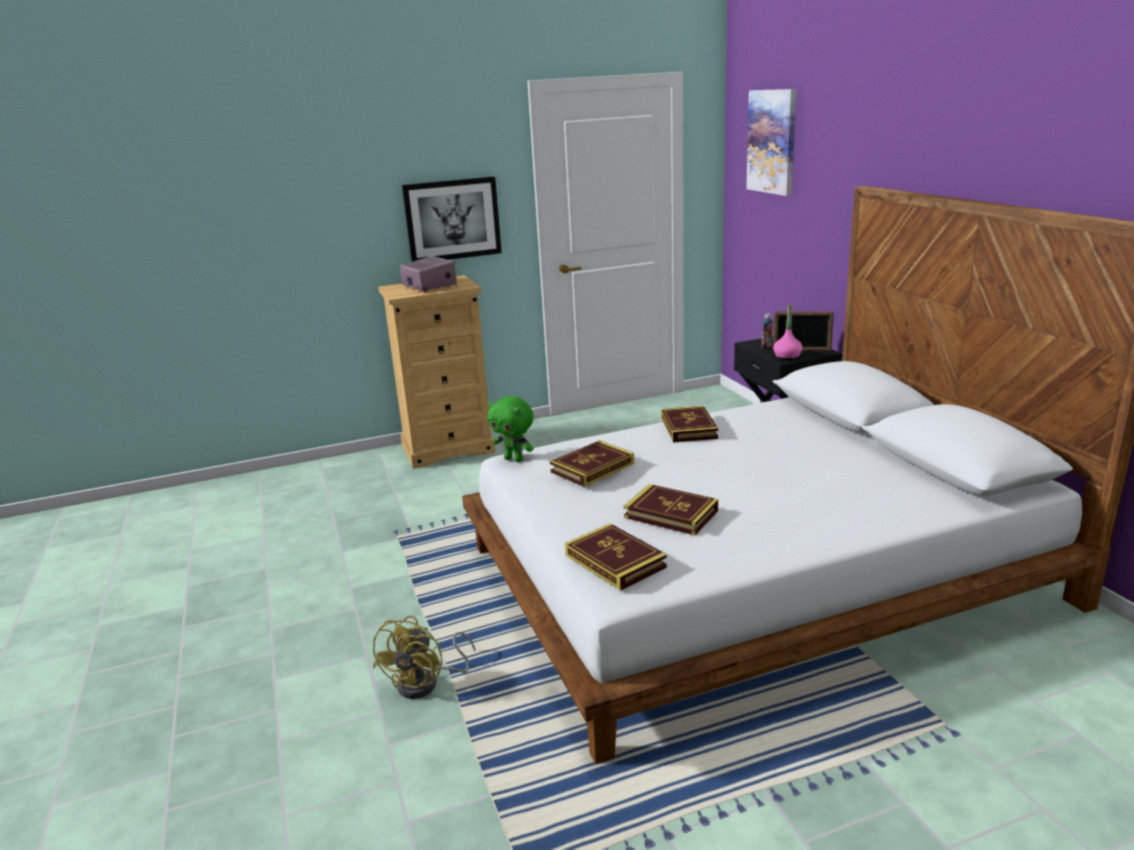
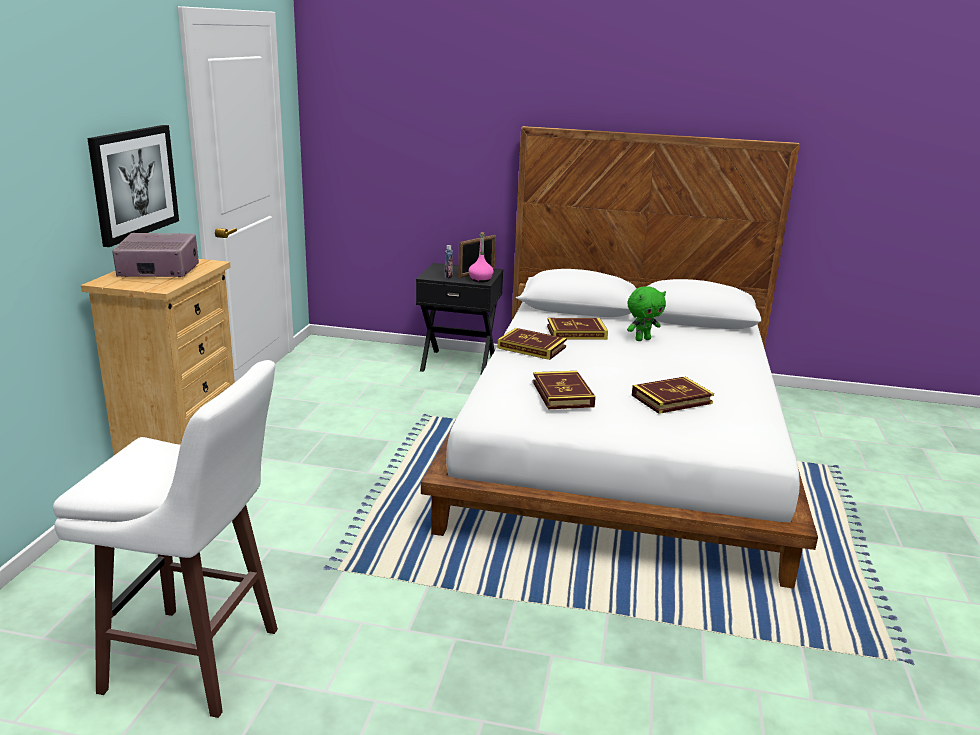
camera: 60 degrees left, 0 degrees up
(268, 538) = (196, 662): none -> white stool
(426, 683) = (630, 633): yellow fan -> none
(514, 459) = (486, 415): green plush toy -> green plush toy (642, 339)
(615, 561) = (725, 437): book -> book (576, 332)
(772, 141) = (383, 88): picture -> none

